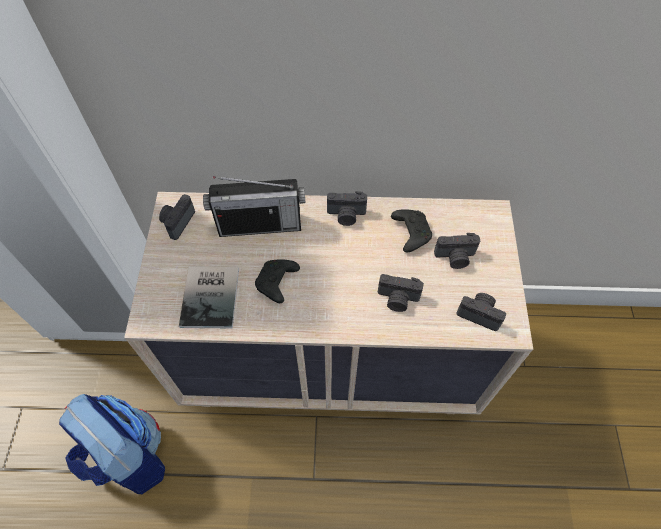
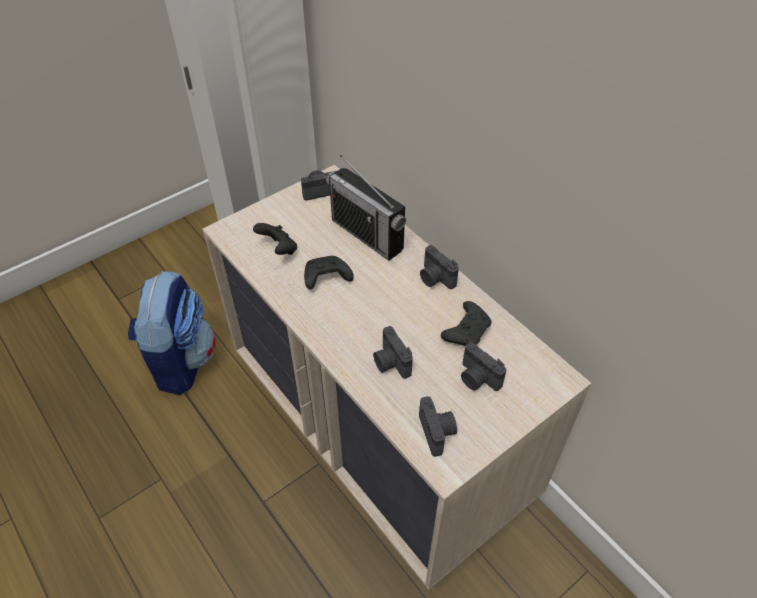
camera: 50 degrees right, 10 degrees down
(212, 295) = (279, 249): book -> black game controller

